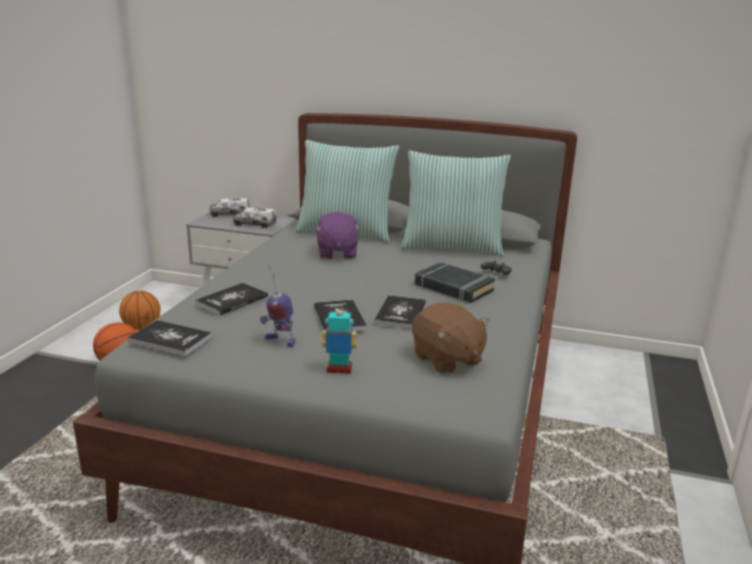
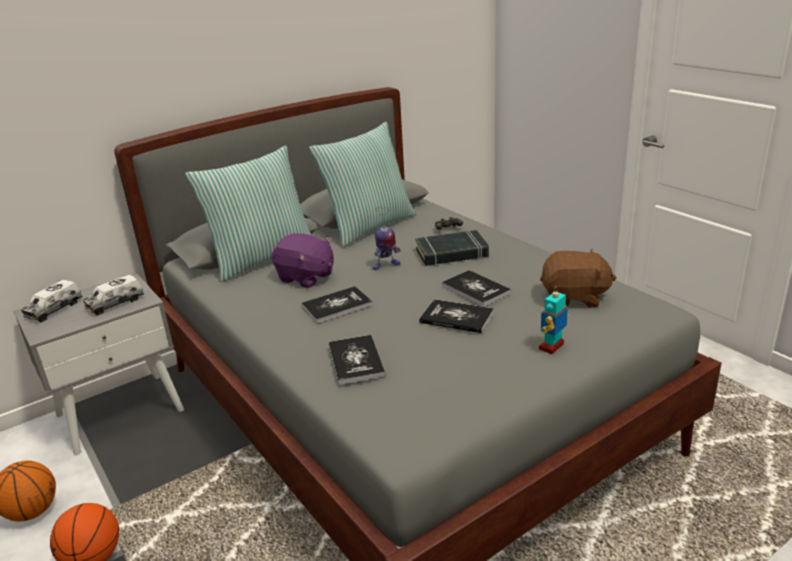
camera: 50 degrees left, 5 degrees up
(170, 339) = (408, 419): book -> book (337, 306)
(280, 341) = (471, 359): toy robot -> toy robot (386, 266)

